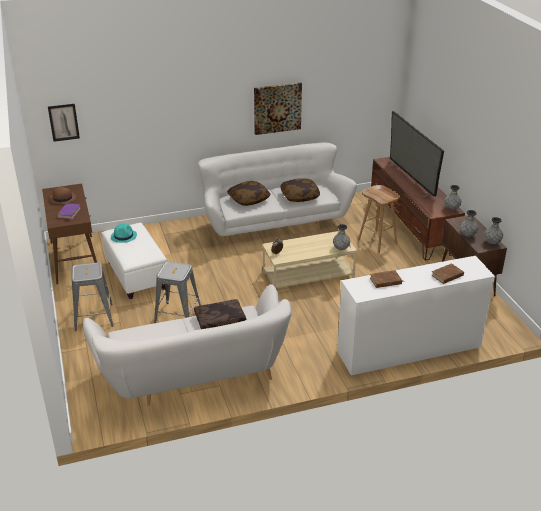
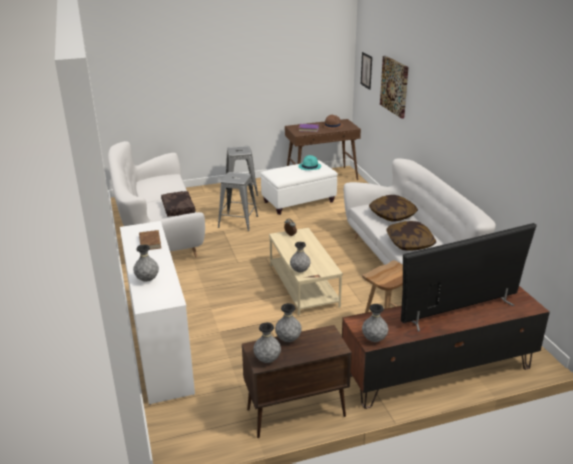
camera: 90 degrees right, 5 degrees down
(277, 108) = (473, 147): picture -> picture (395, 86)
(447, 275) = (147, 280): brown book -> grey vase

